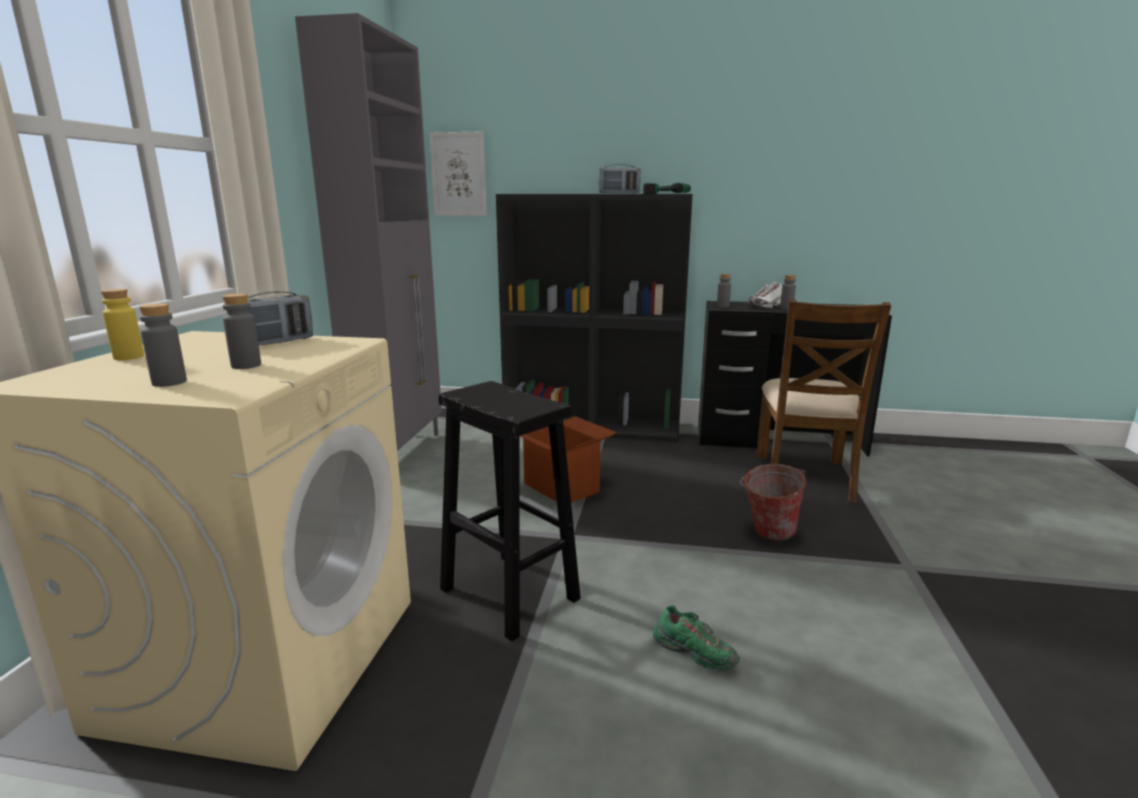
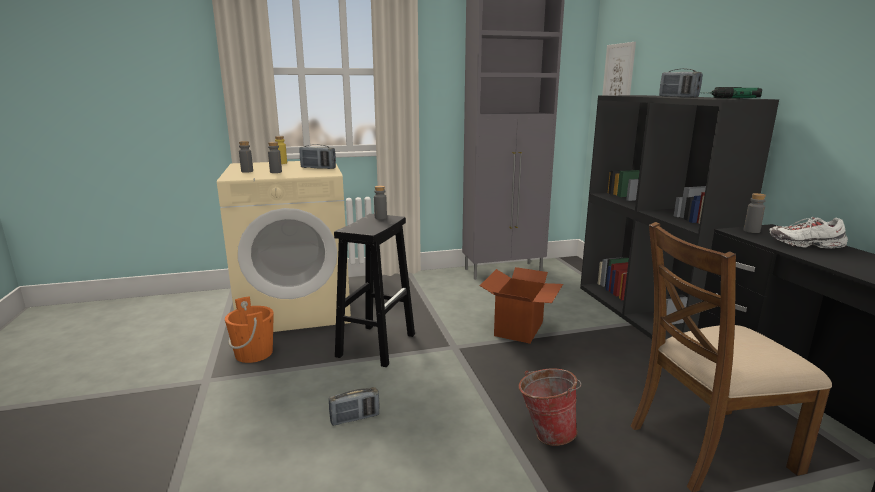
camera: 65 degrees right, 0 degrees up
(408, 747) = (254, 353): none -> orange bucket
(694, 653) = (355, 418): green shoe -> radio
(786, 308) = (820, 253): grey bottle -> grey bottle (380, 217)

